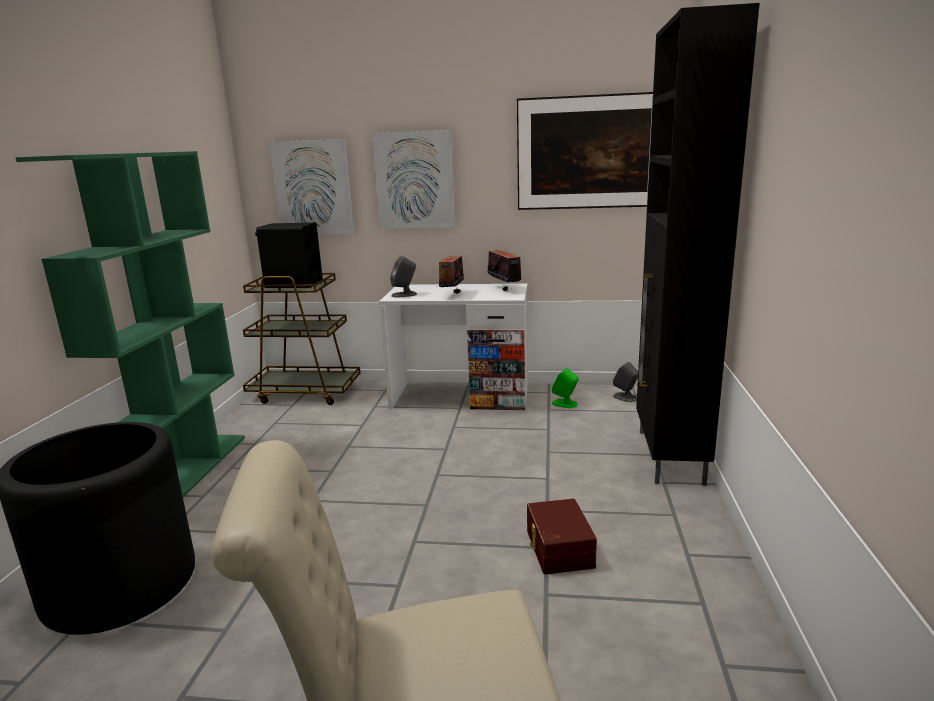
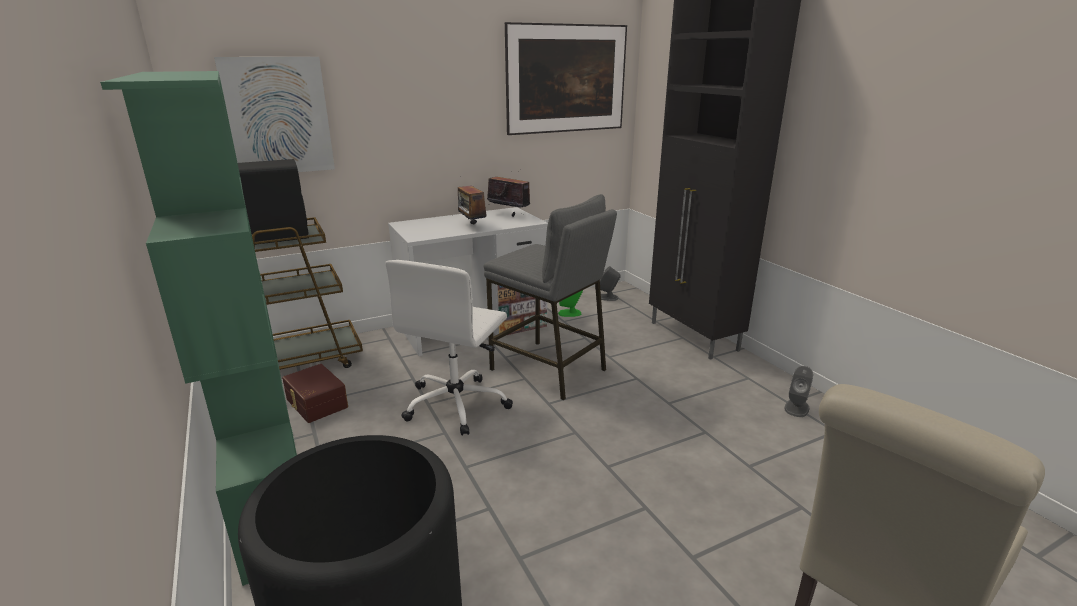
camera: 35 degrees left, 5 degrees up
(367, 453) = (457, 404): none -> white office chair
(404, 294) = (421, 232): grey speaker -> grey speaker (796, 408)
(414, 180) = (403, 106): picture -> none
(475, 447) = (548, 369): none -> grey stool
(557, 549) = (713, 430): brown storage box -> brown storage box (315, 403)

